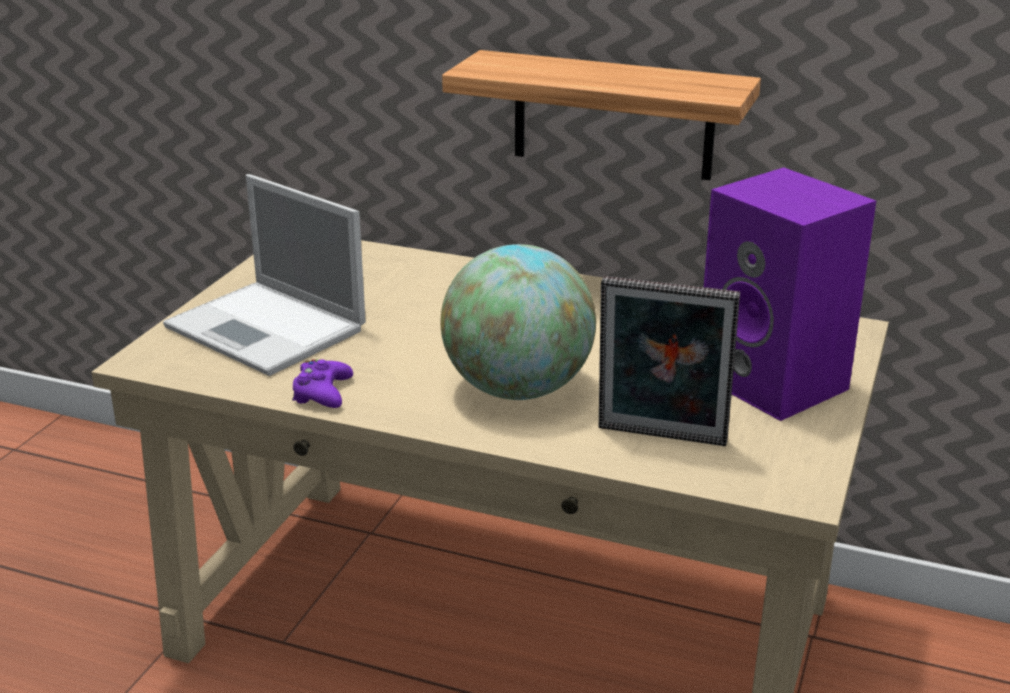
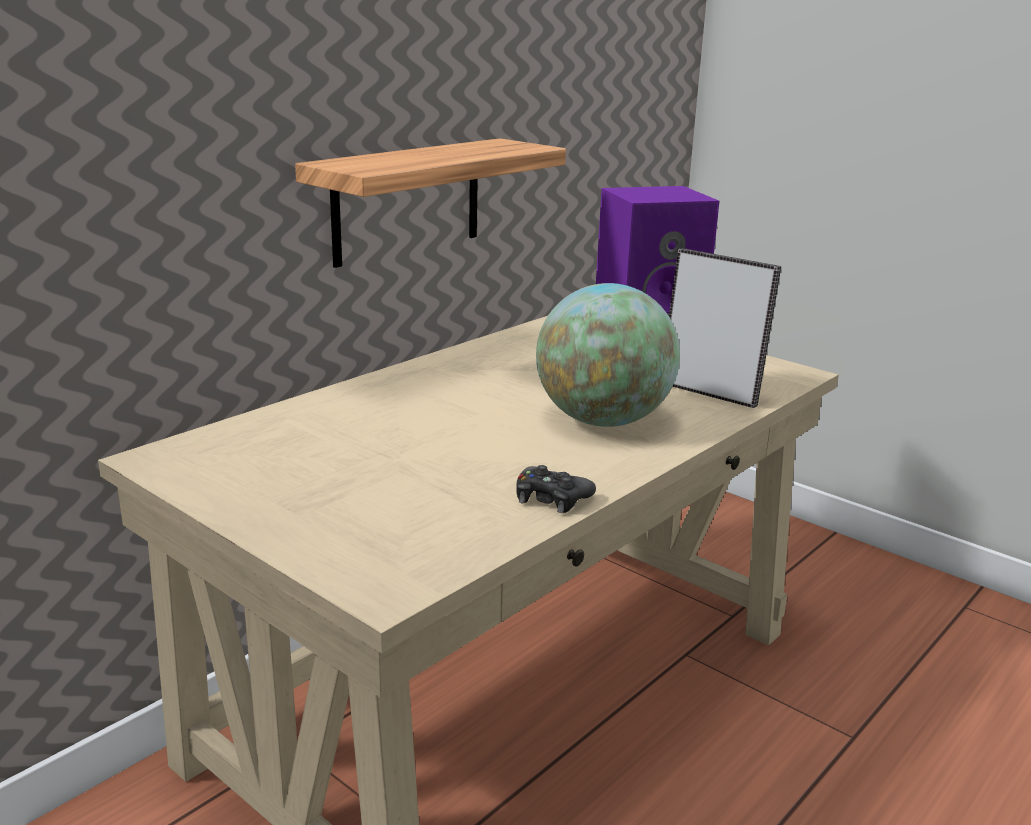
camera: 70 degrees left, 5 degrees down
(268, 329) = (375, 506): laptop -> none
(322, 393) = (551, 498): purple game controller -> black game controller
(660, 438) = (710, 392): picture frame -> picture frame turned 90 degrees counterclockwise

